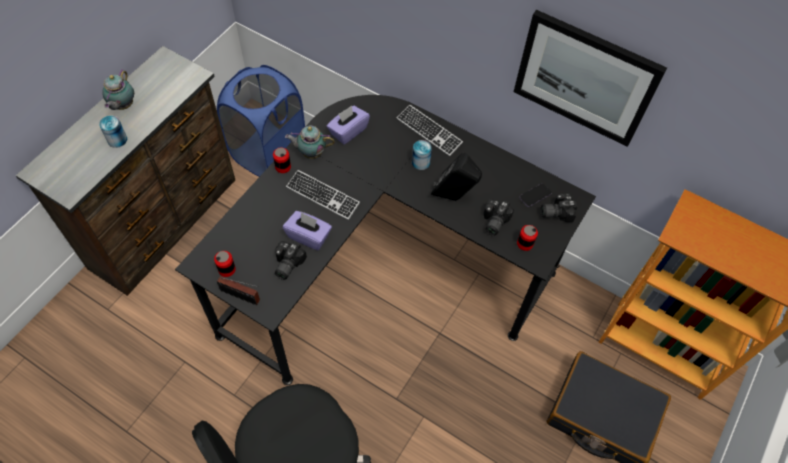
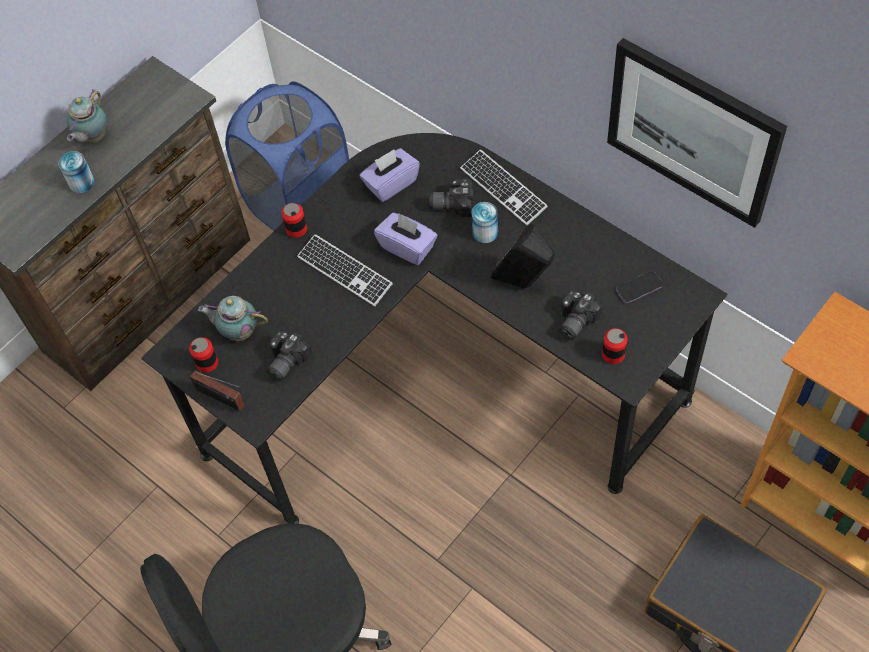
camera: 15 degrees right, 0 degrees up
(309, 236) = (319, 325): purple tissue box -> purple tissue box (407, 247)
(310, 153) = (336, 211): teapot -> teapot (238, 331)
(555, 211) = (664, 312): camera -> camera (452, 203)

